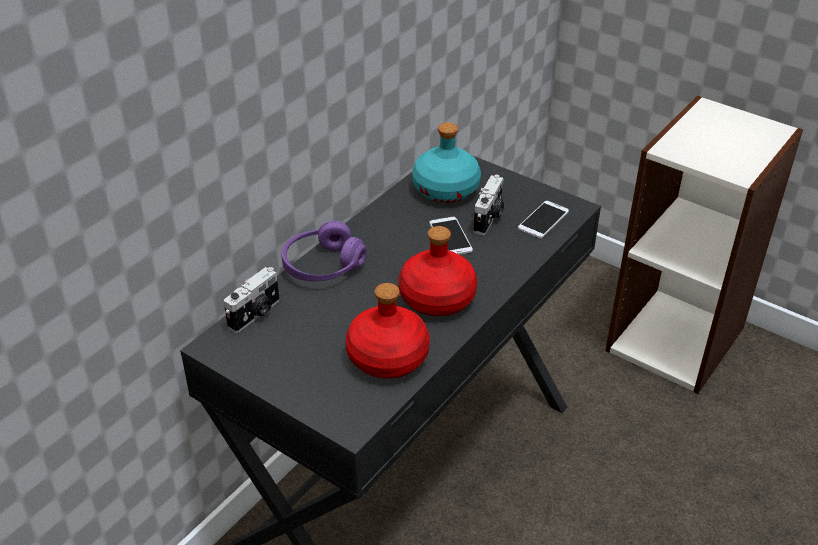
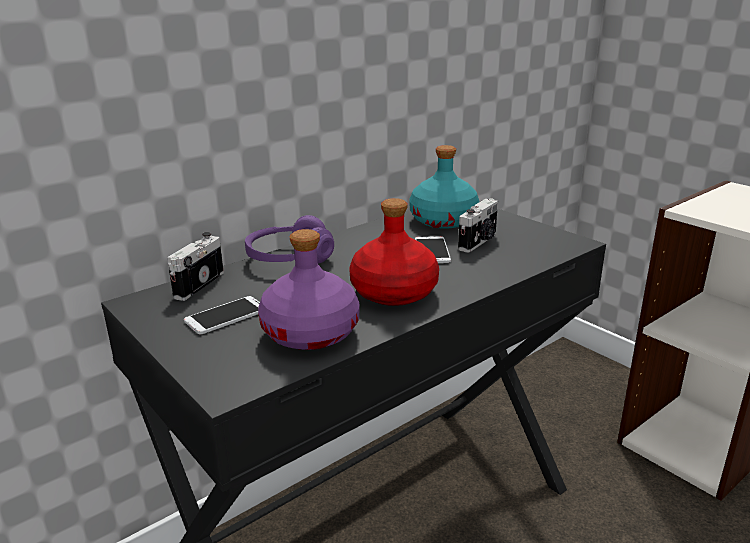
camera: 15 degrees right, 15 degrees down
(256, 314) = (197, 284): camera -> camera turned 150 degrees clockwise
(388, 356) = (311, 332): red bottle -> purple bottle
(543, 220) = (537, 247): phone -> phone (226, 316)

